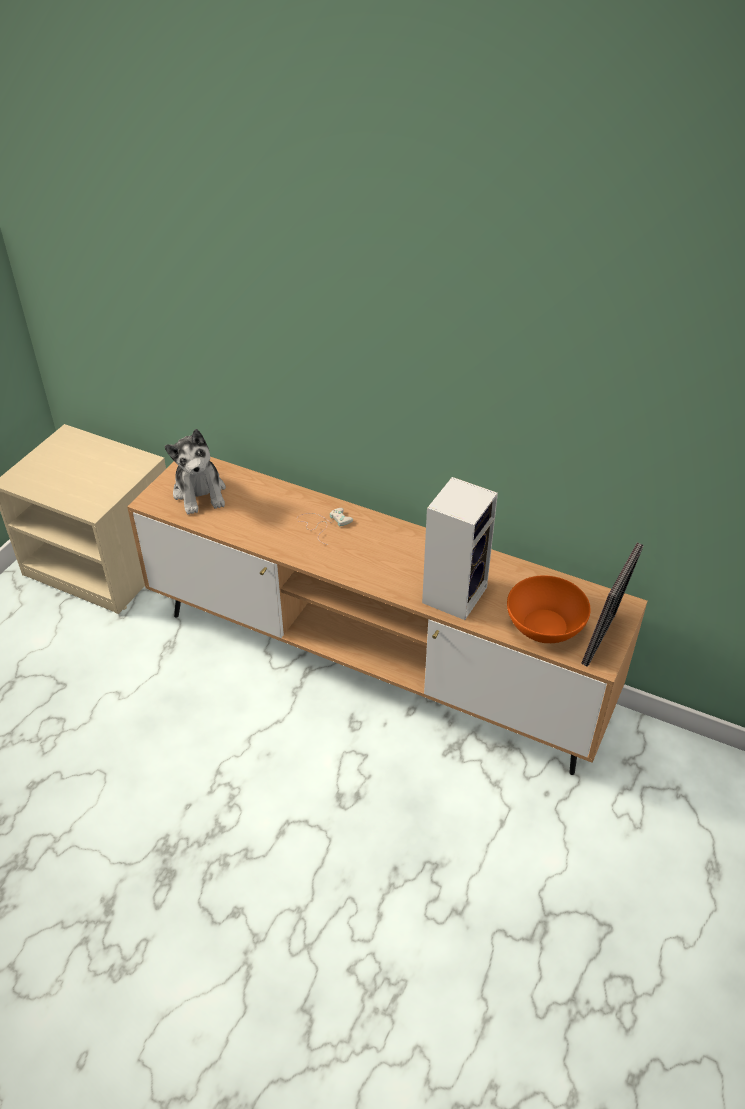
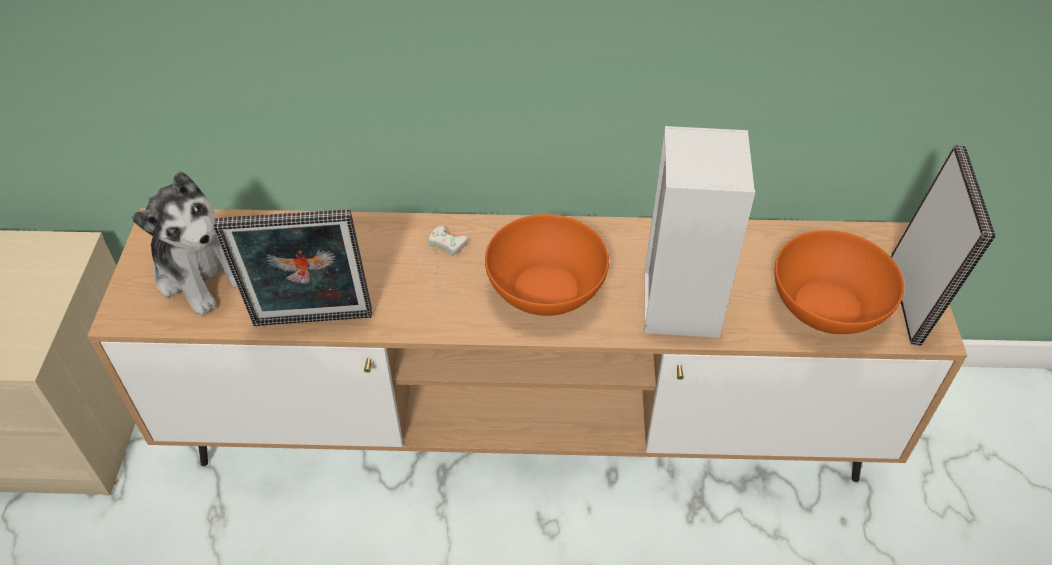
camera: 25 degrees left, 5 degrees up
(242, 537) = (312, 324): none -> picture frame
(381, 561) = (545, 289): none -> orange bowl

